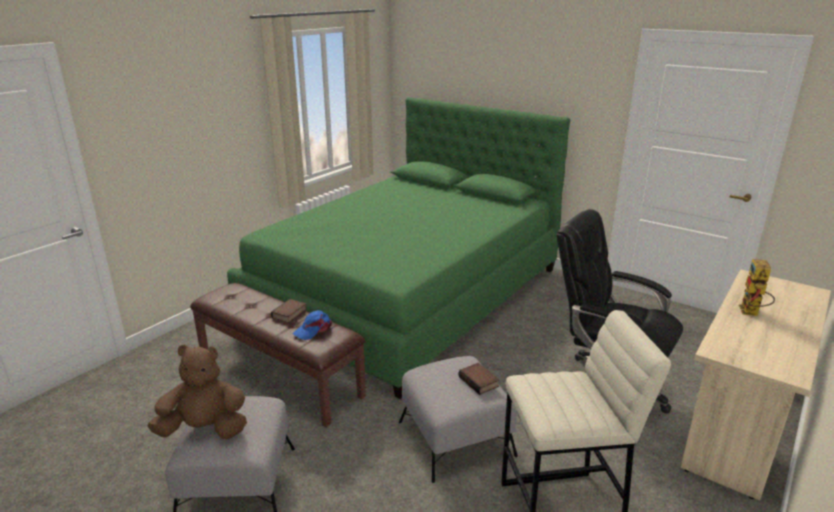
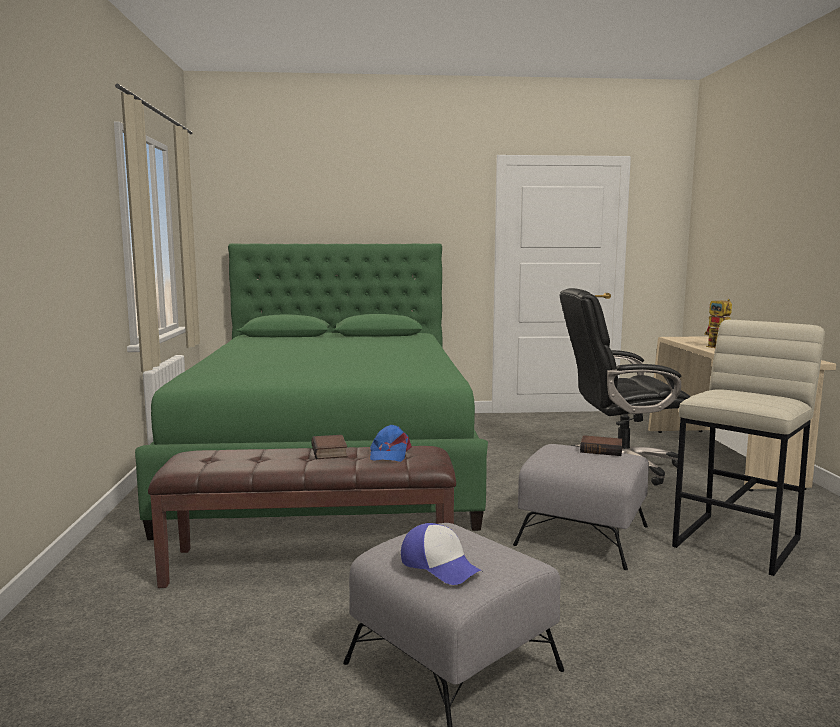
camera: 40 degrees left, 15 degrees down
(205, 429) = (440, 566): brown plush toy -> cap

